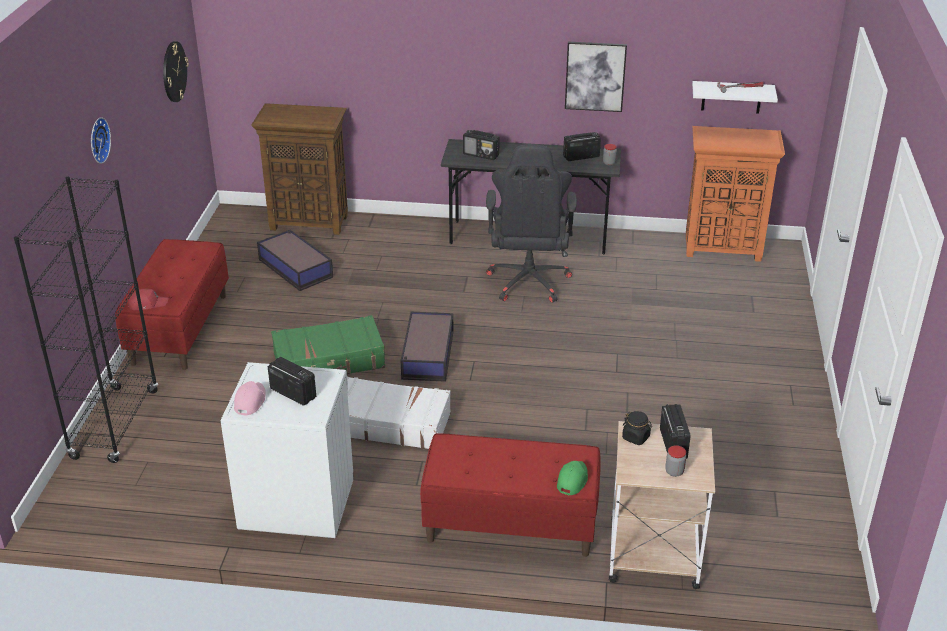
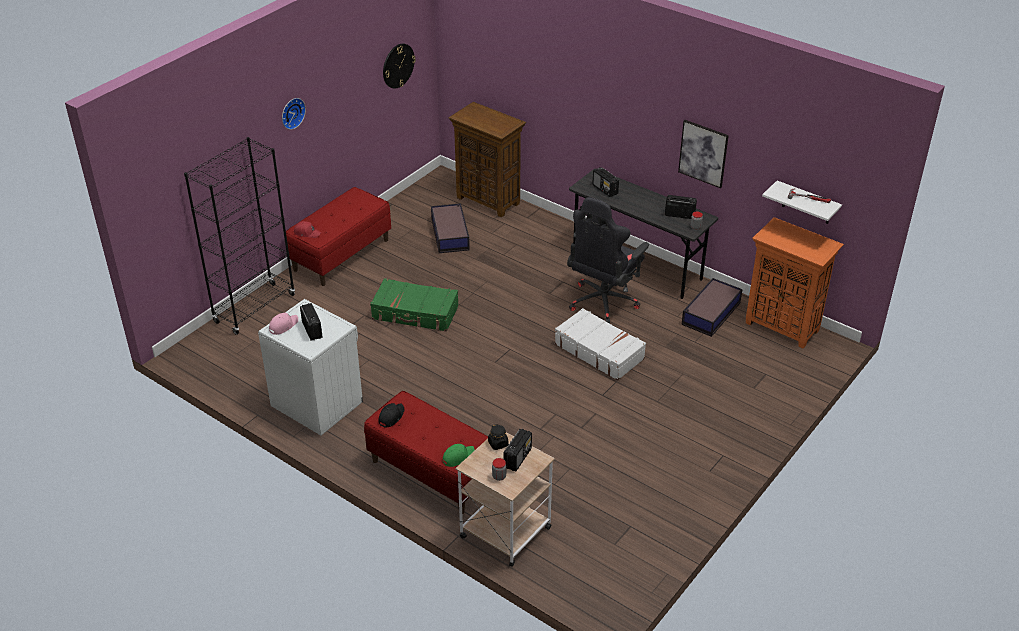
camera: 30 degrees right, 5 degrees up
(390, 423) = (416, 373): white suitcase -> white suitcase (599, 351)
(427, 355) = (482, 333): storage box -> storage box (710, 314)
(450, 467) = (391, 417): none -> black cap

